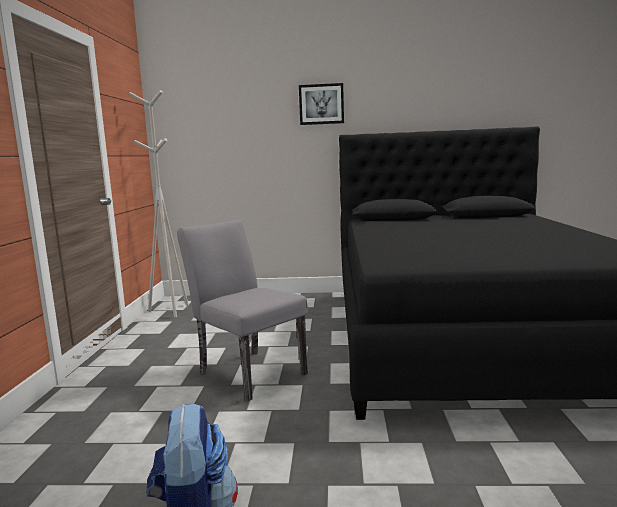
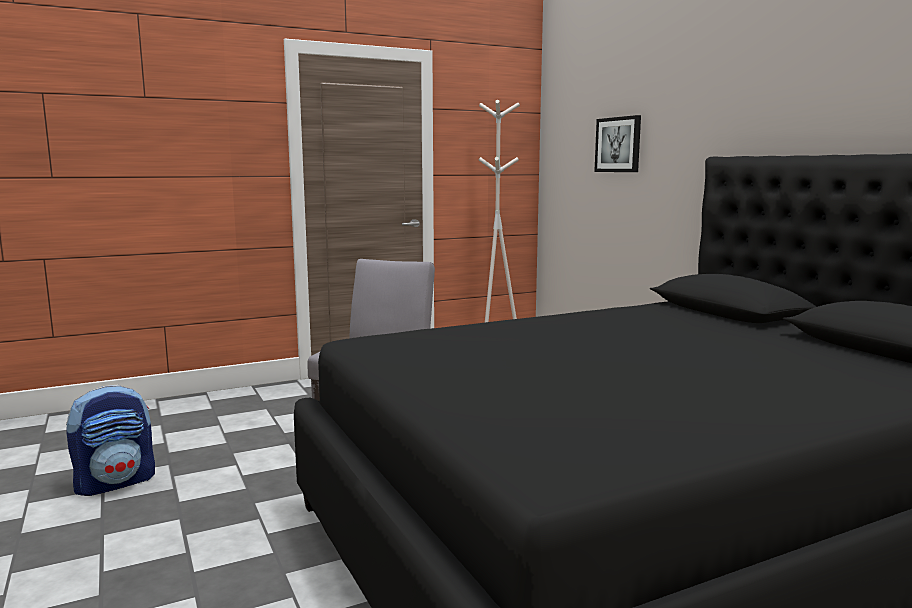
camera: 60 degrees right, 0 degrees up
(321, 104) = (702, 105): picture -> picture (618, 144)

